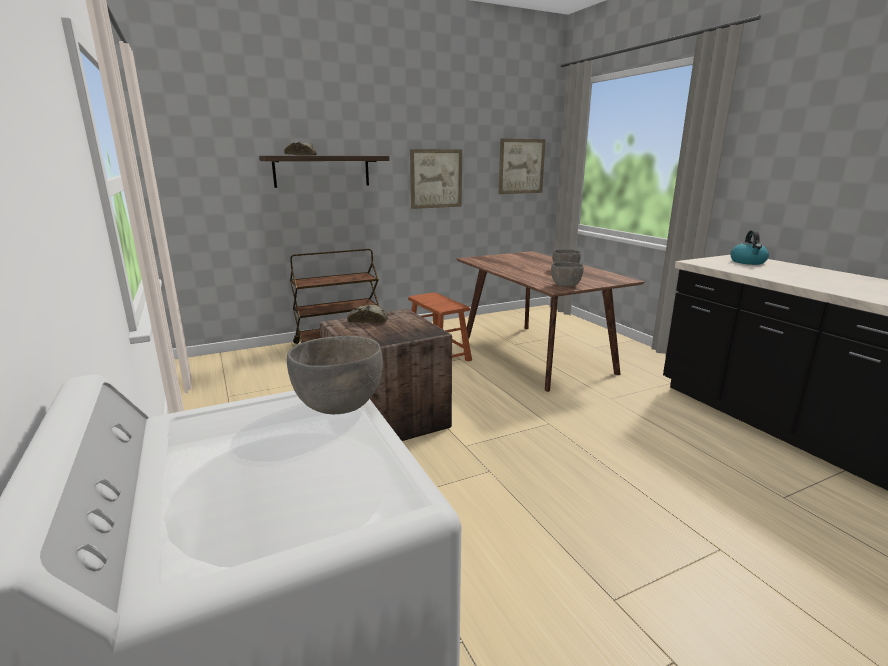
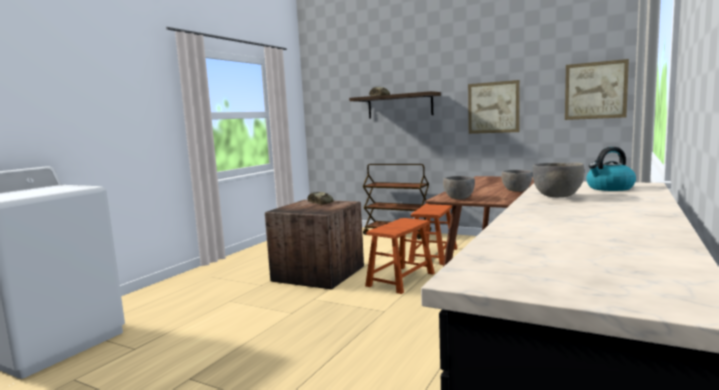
camera: 55 degrees right, 10 degrees down
(339, 407) = (71, 189): grey bowl -> grey bowl (557, 196)
(478, 389) = (400, 279): none -> brown stool

